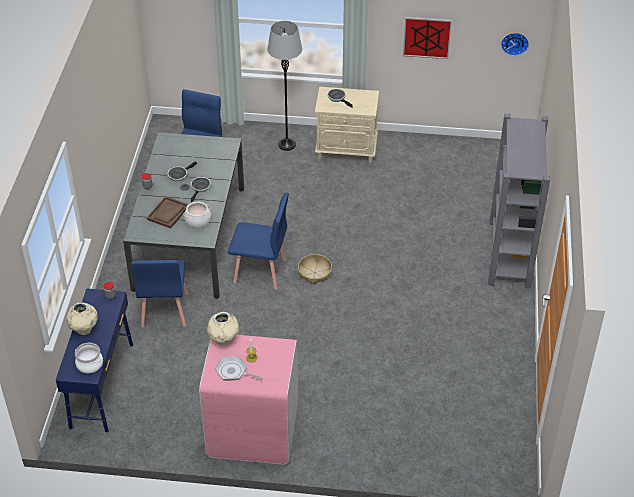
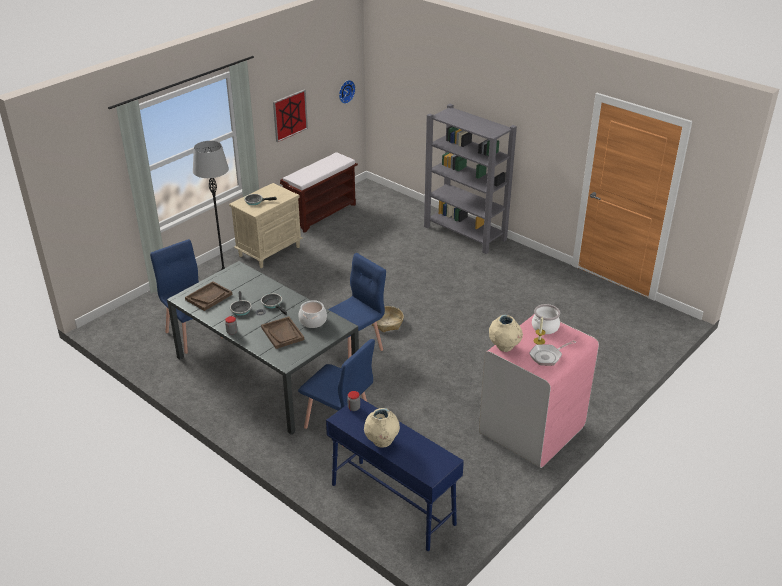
camera: 55 degrees left, 10 degrees down
(89, 364) = (433, 456): cooking pot -> cooking pot (545, 327)
(179, 151) = (209, 297): none -> brown tray
(438, 146) = (321, 213): none -> brown bench

